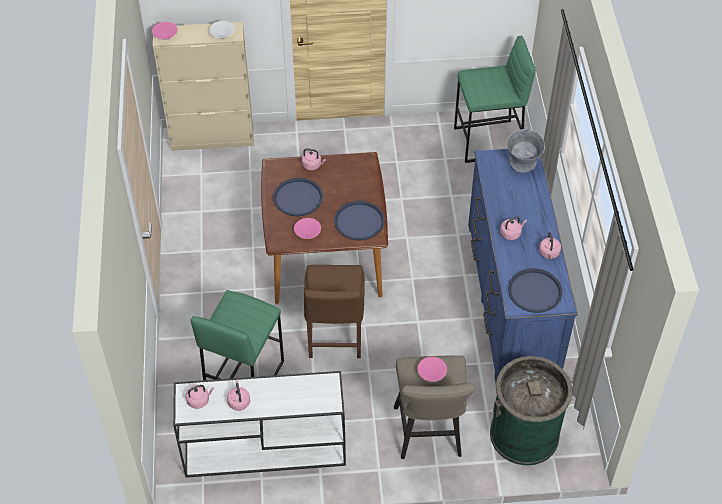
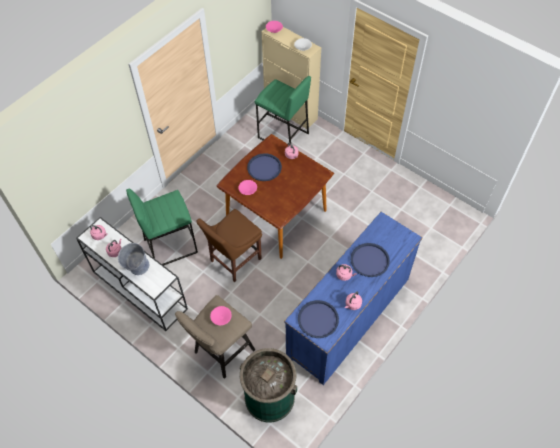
camera: 45 degrees right, 5 degrees up
(359, 221) = (280, 204): blue tray -> blue tray (369, 260)
(488, 142) = (436, 217): green stool -> green stool (283, 136)
(522, 166) = (397, 241): grey bowl -> grey bowl (136, 268)

